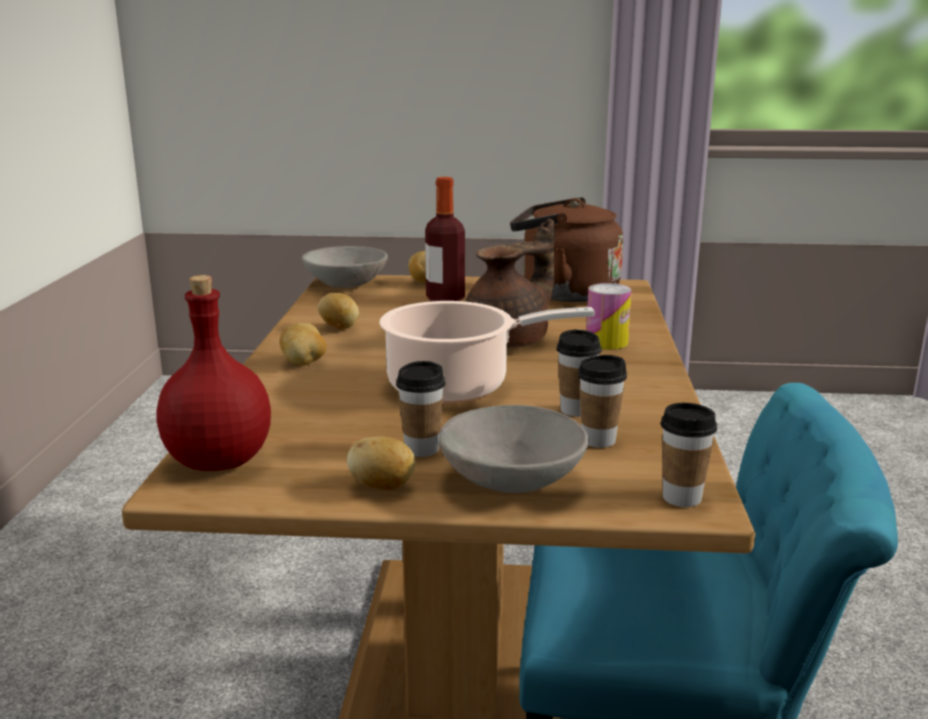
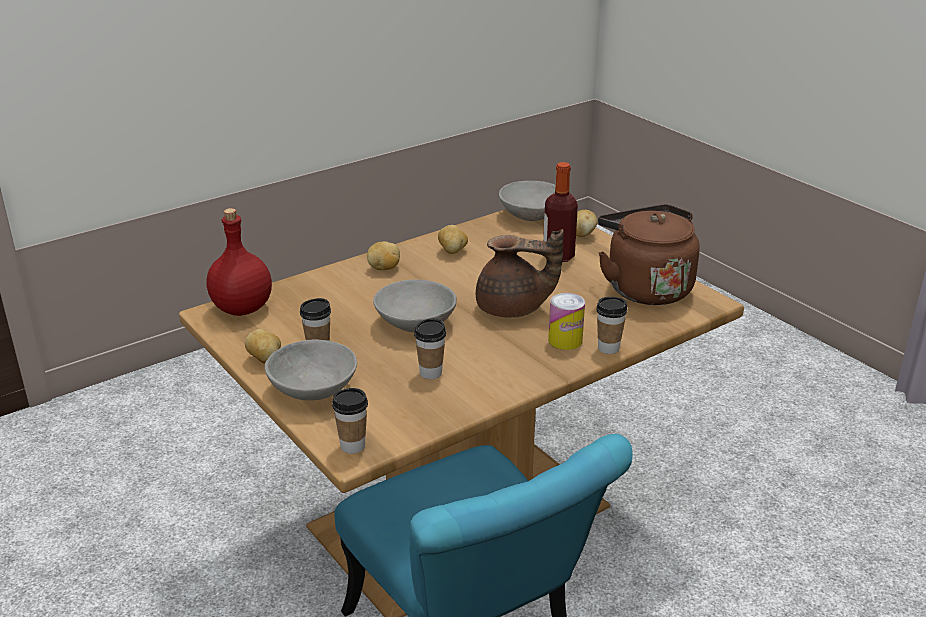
camera: 50 degrees right, 10 degrees up
(456, 386) = (415, 324): cooking pot -> grey bowl
(598, 440) = (396, 395): cup -> cup (608, 348)

